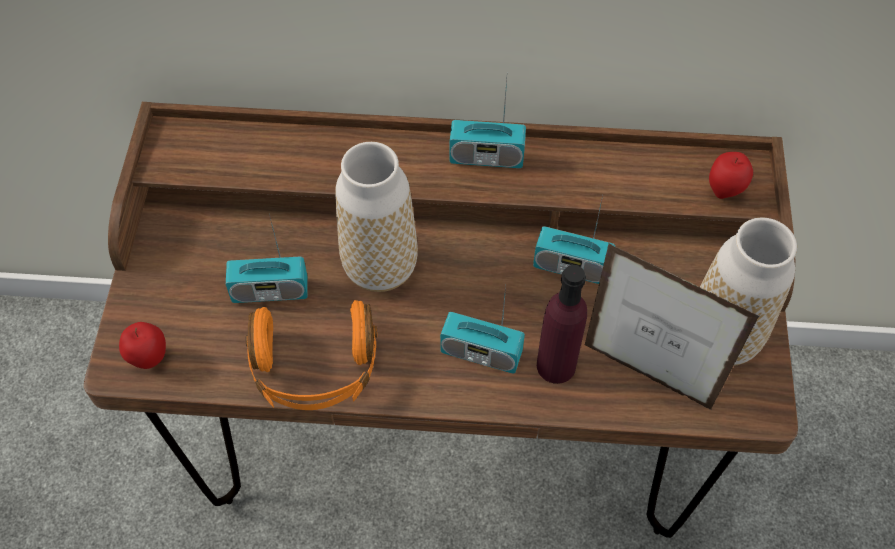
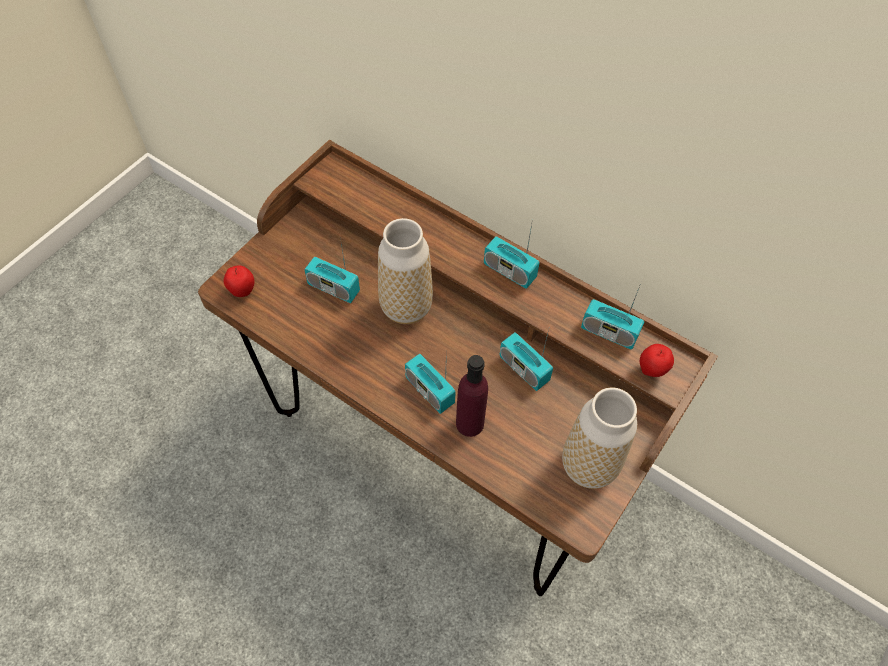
camera: 30 degrees right, 0 degrees up
(315, 368) = (327, 346): orange headphones -> none
(646, 377) = (522, 462): picture frame -> none
(649, 171) = (609, 332): none -> radio

